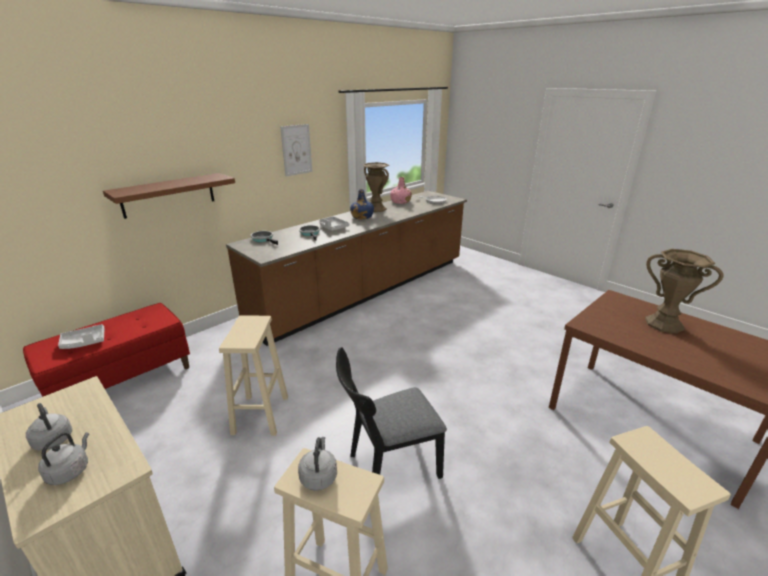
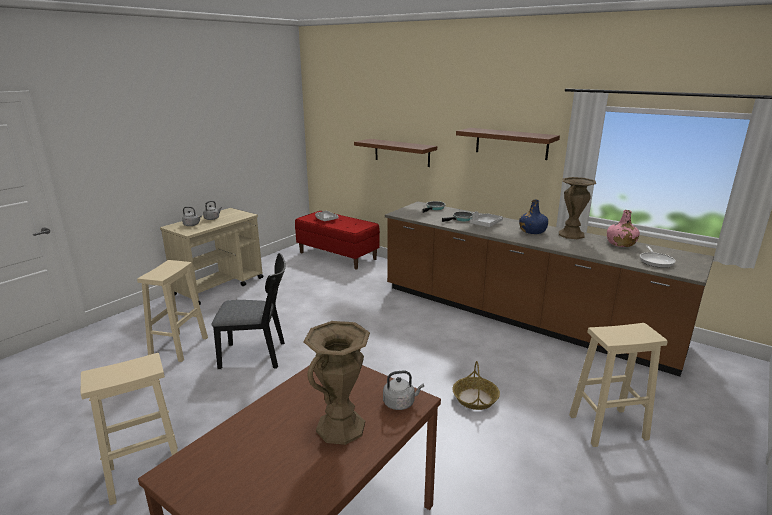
camera: 80 degrees right, 5 degrees down
(261, 414) = (311, 301): beige stool -> beige stool (608, 427)
(296, 150) = (511, 143): picture -> brown shelf
(319, 476) = (169, 267): grey kettle -> grey kettle (400, 403)
(388, 468) = (258, 355): black chair -> black chair turned 120 degrees clockwise
(476, 331) = (475, 398): none -> basket

